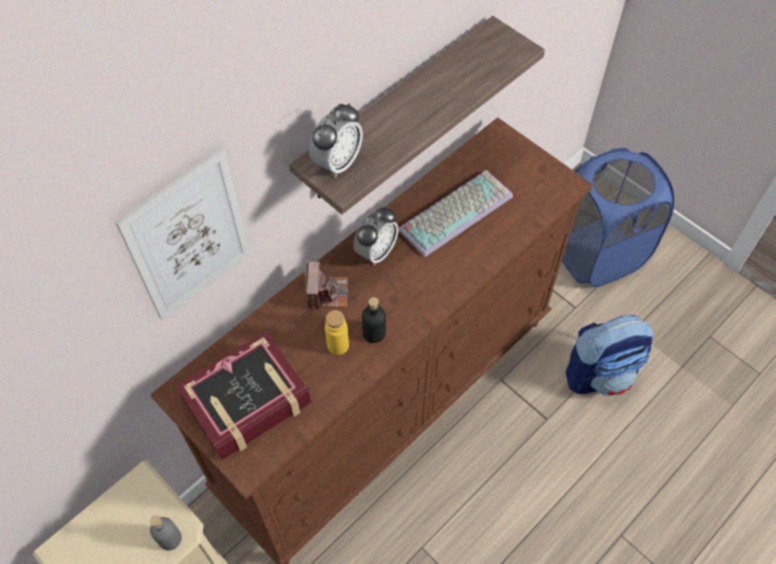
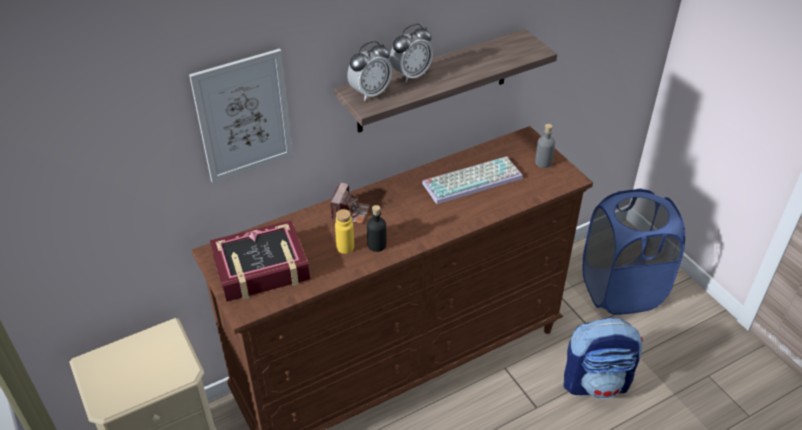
camera: 15 degrees right, 15 degrees down
(170, 539) = (174, 374): grey bottle -> grey bottle (543, 162)
(376, 252) = (399, 194): alarm clock -> alarm clock (411, 75)

